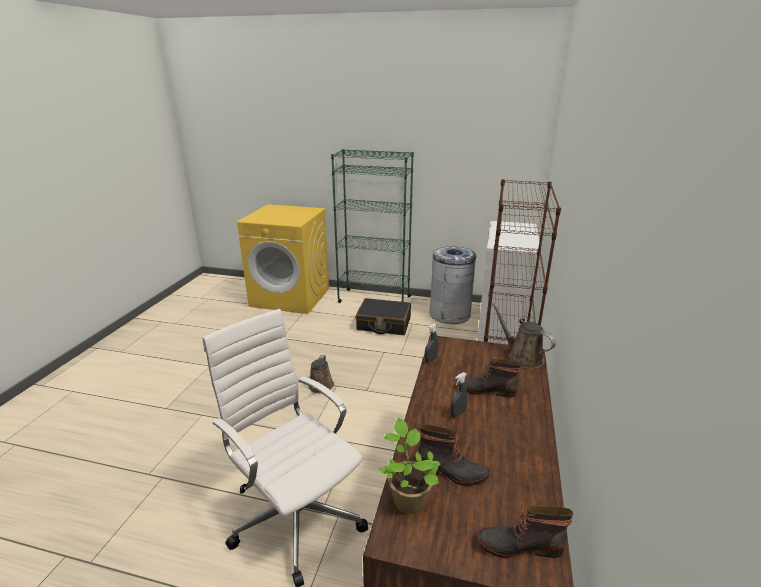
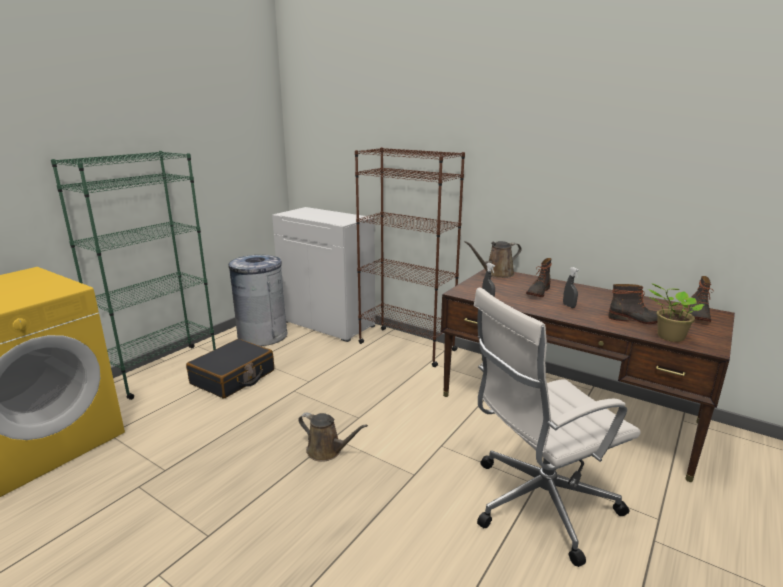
camera: 70 degrees left, 5 degrees down
(452, 472) = (636, 319): boot -> boot turned 60 degrees clockwise

